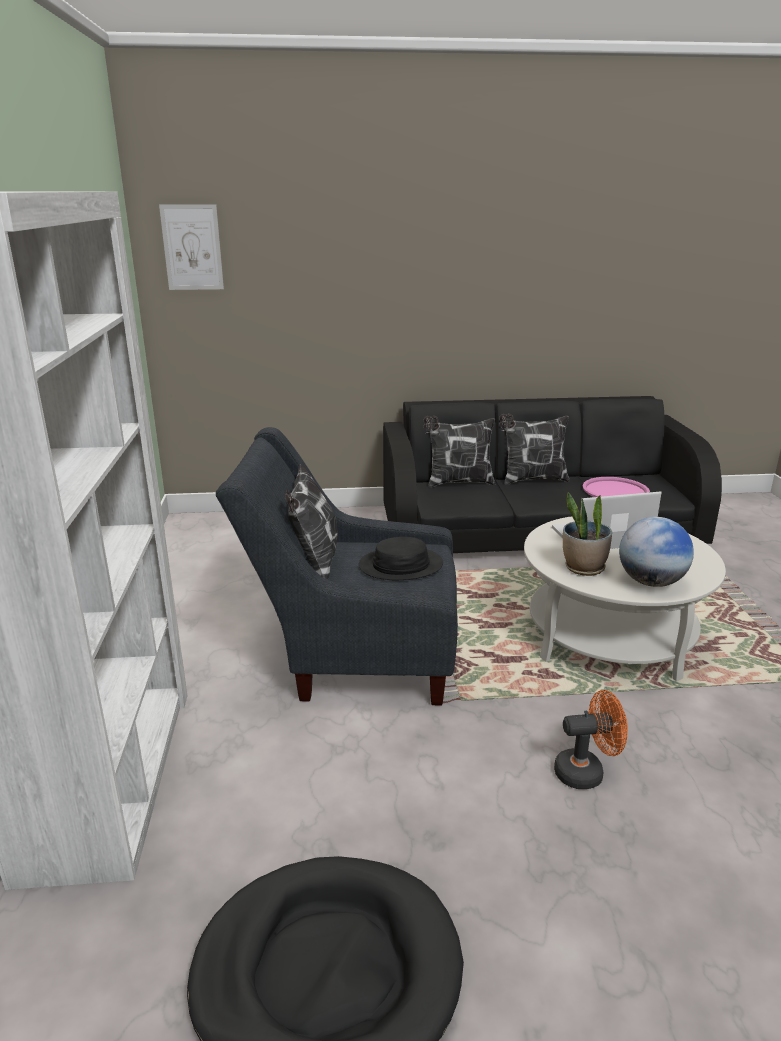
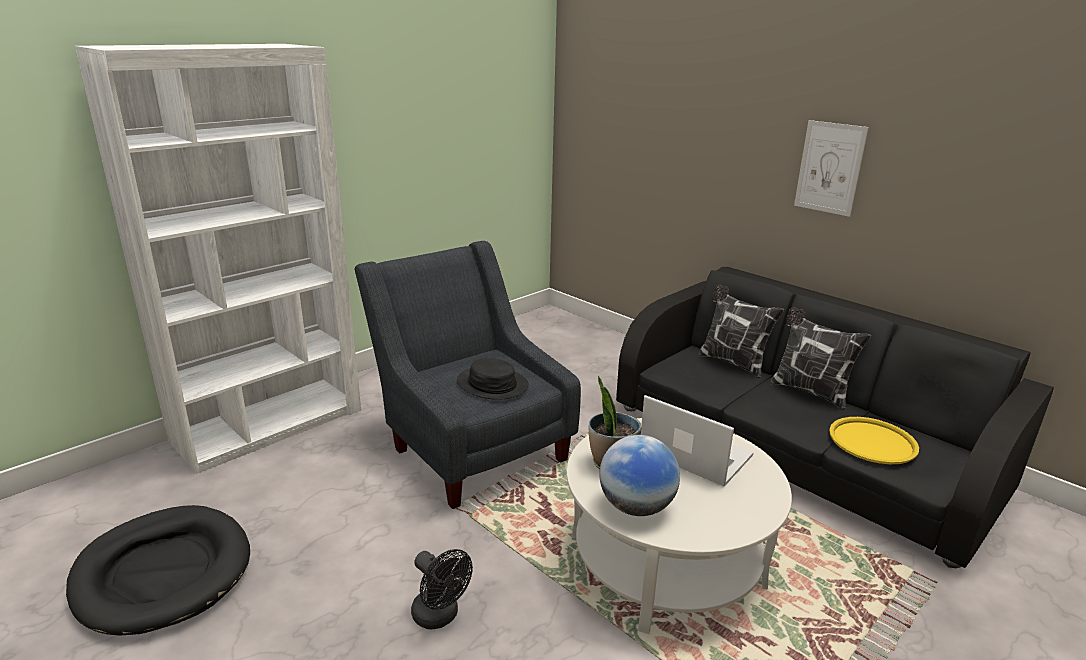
camera: 50 degrees right, 0 degrees up
(192, 247) = (589, 90): picture -> picture (829, 168)
(314, 563) = (455, 356): pillow -> none
(586, 772) = (440, 616): orange fan -> black fan
(615, 491) = (872, 441): pink tray -> yellow tray

